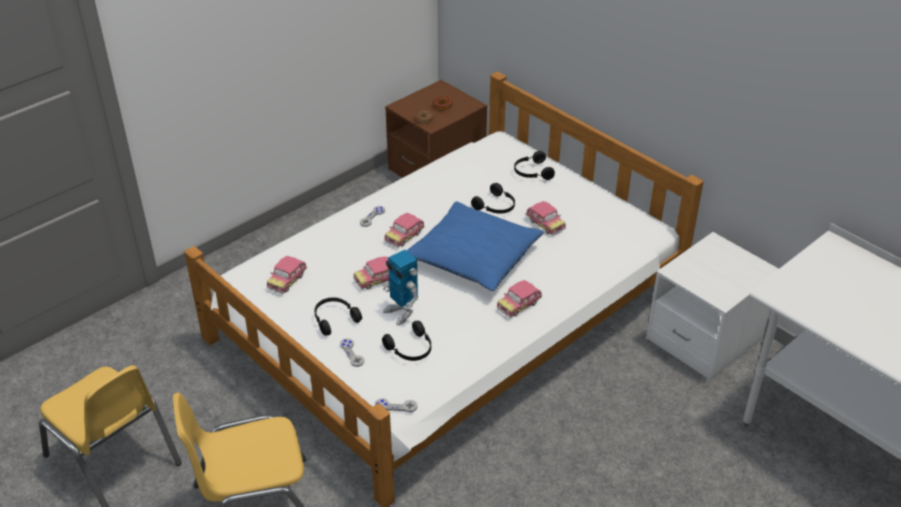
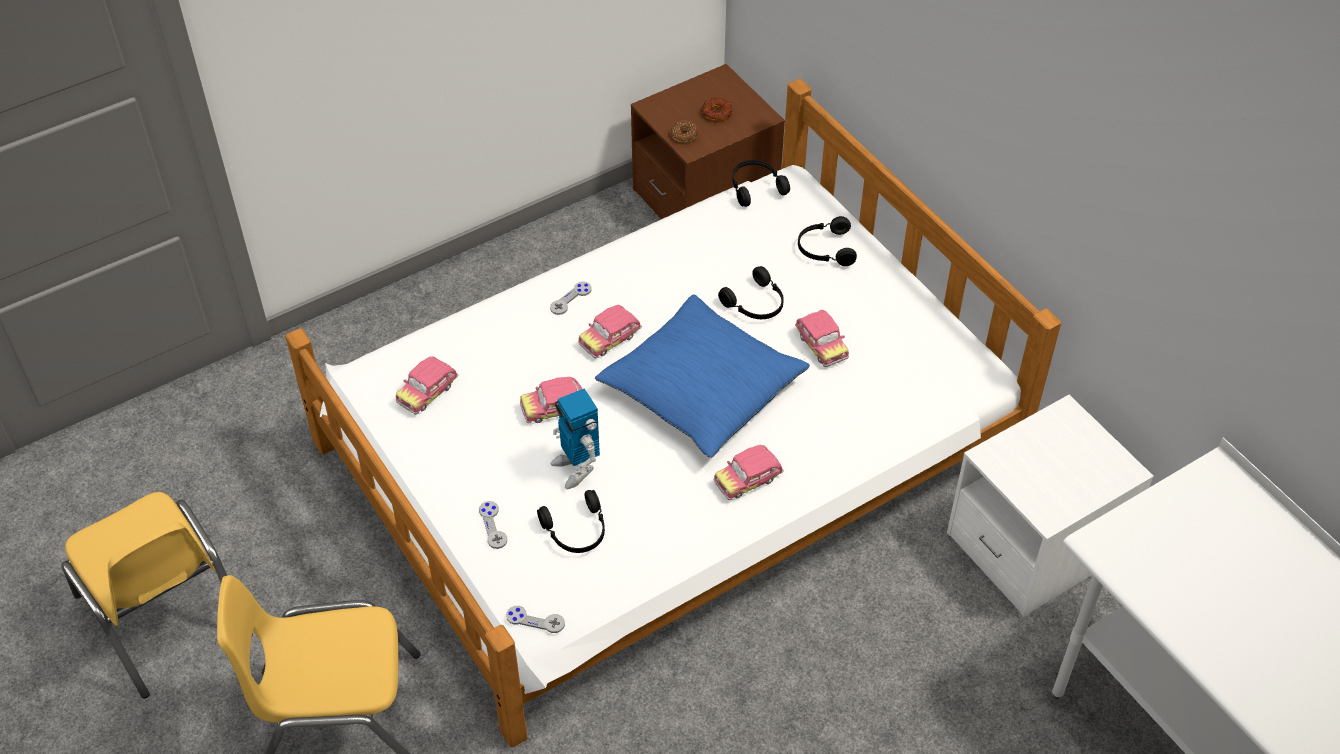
camera: 10 degrees right, 10 degrees up
(334, 319) = (480, 466): black headphones -> black headphones (755, 187)

